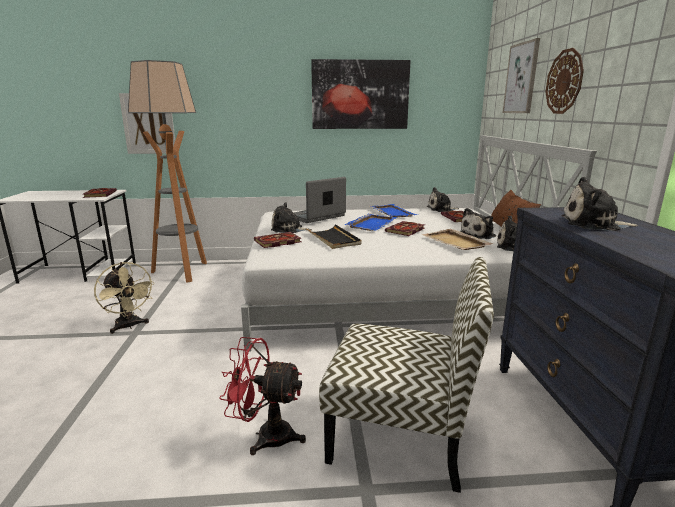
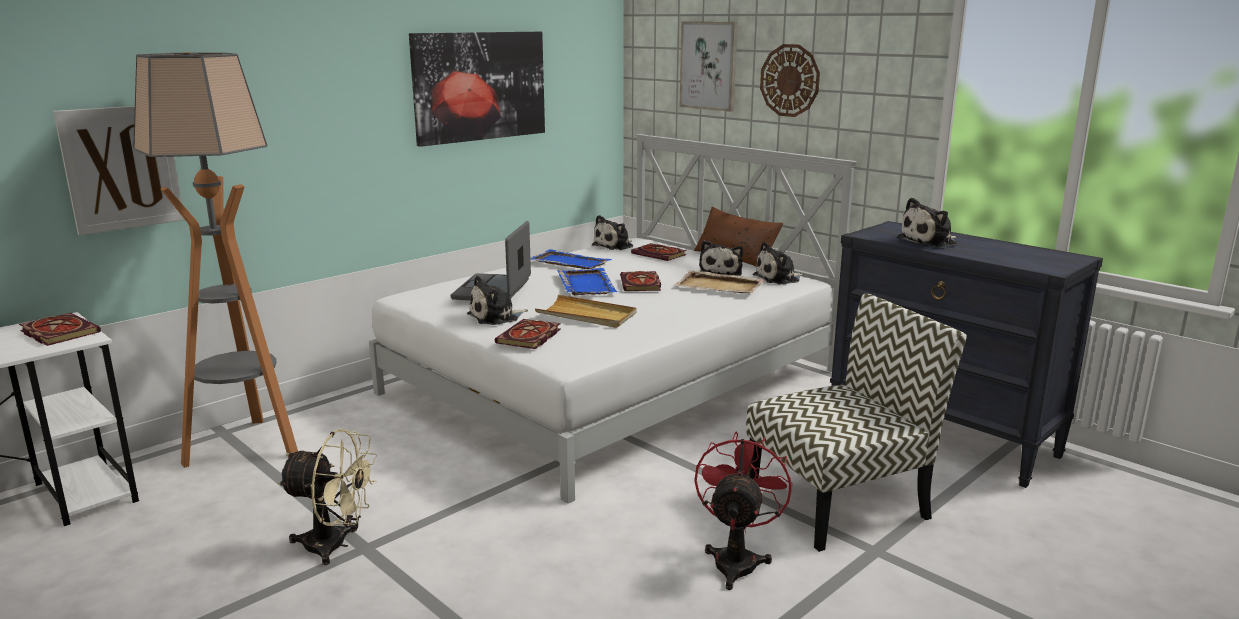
camera: 40 degrees left, 0 degrees up
(265, 435) = (737, 559): red fan -> red fan turned 135 degrees clockwise
(333, 239) = (586, 315): black tray -> beige tray

